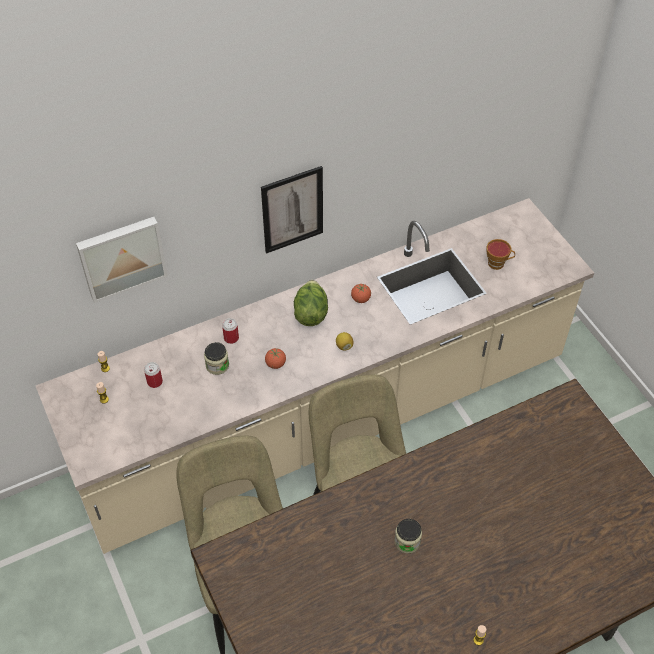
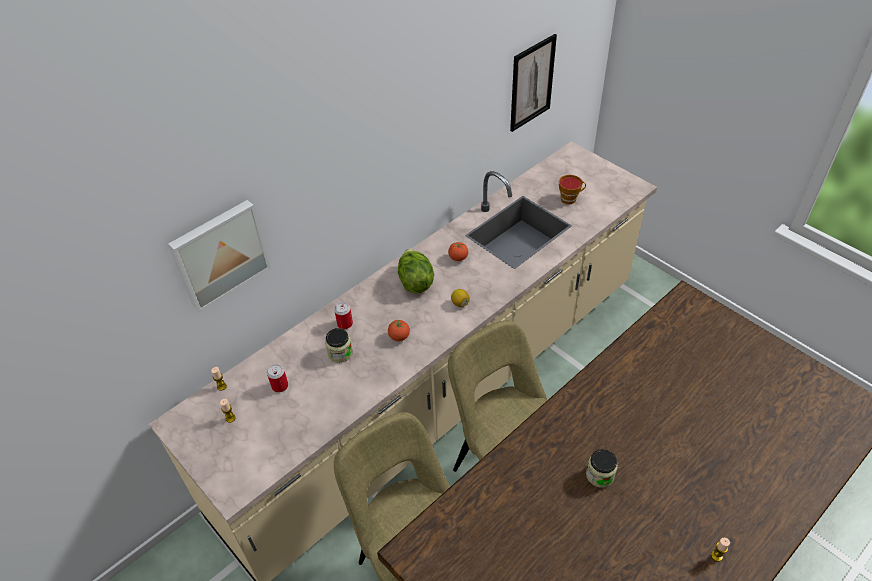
camera: 15 degrees left, 5 degrees down
(292, 209) = (380, 176): picture -> picture (532, 83)

